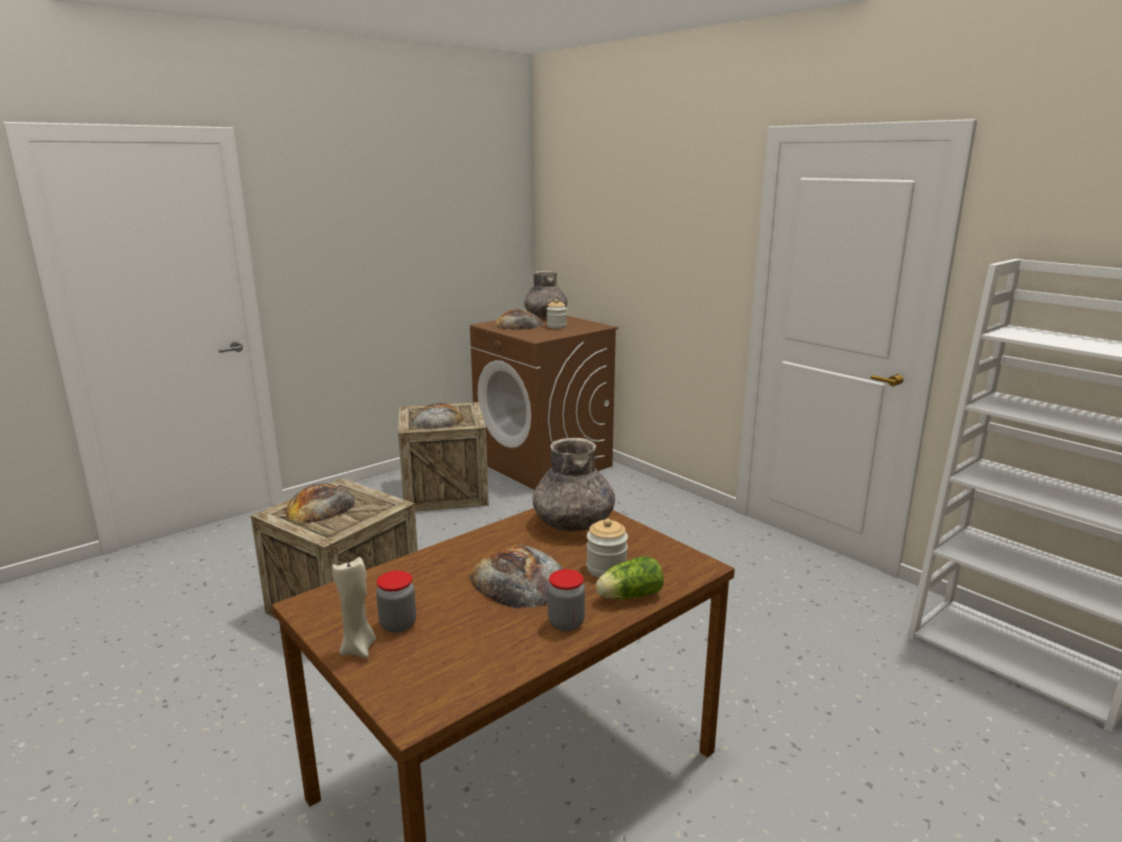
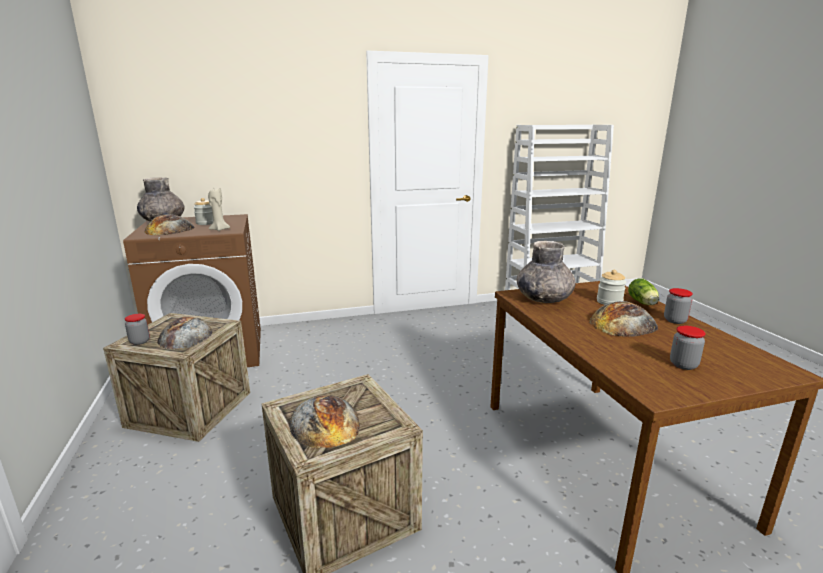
camera: 65 degrees left, 0 degrees up
(359, 648) = (718, 381): beige candle -> beige candle (219, 229)
(416, 411) = (139, 341): none -> jar

